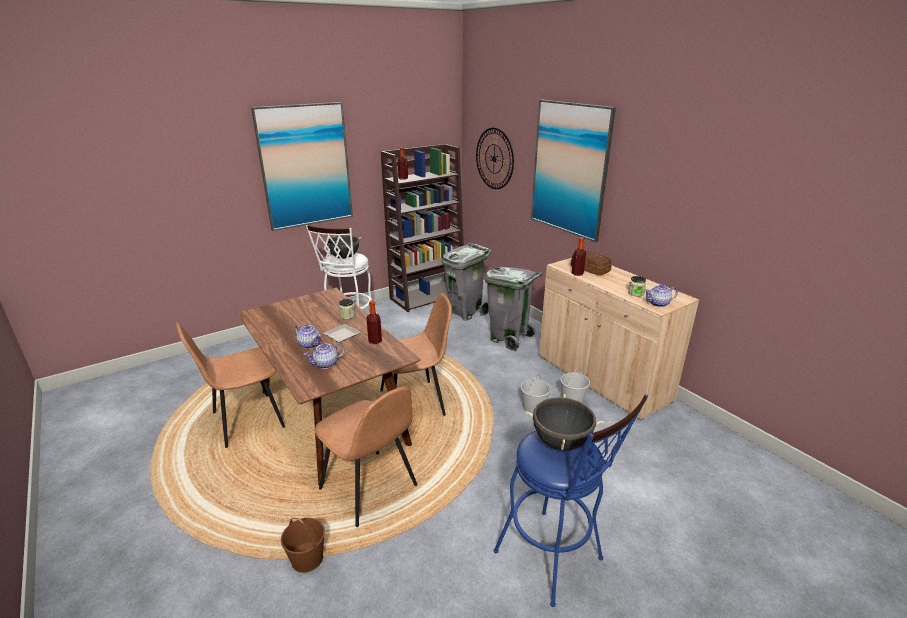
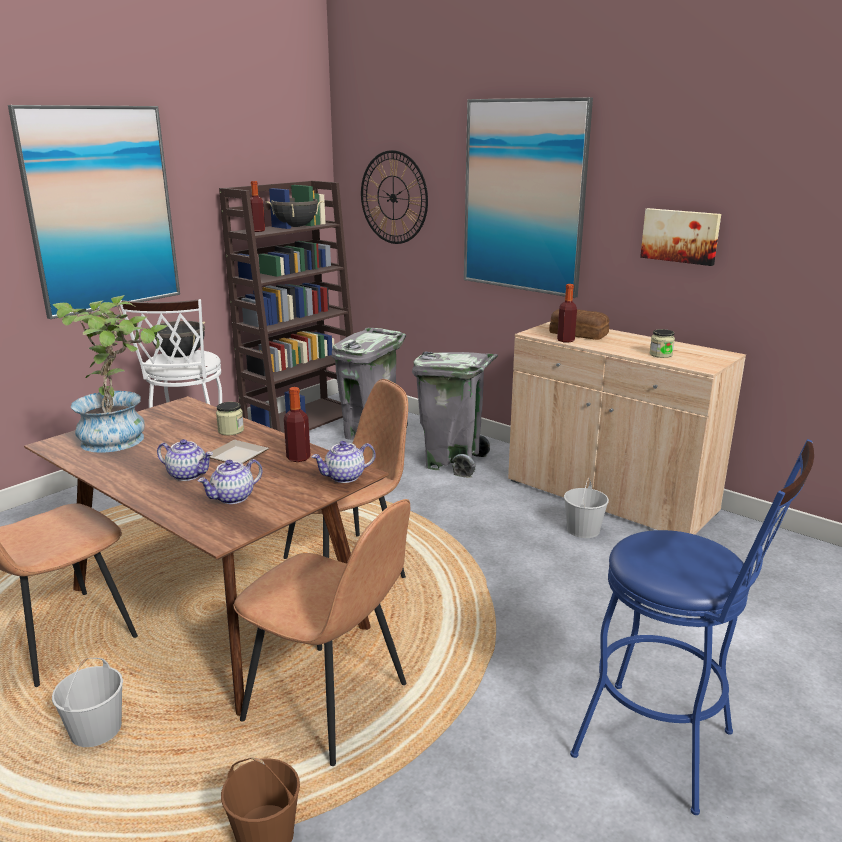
camera: 15 degrees left, 5 degrees down
(288, 313) = (122, 437): none -> potted plant
(533, 407) = (532, 547): white bucket -> white bucket (96, 729)
(561, 442) = (674, 546): black cooking pot -> black cooking pot (296, 226)
(658, 304) = (699, 363): teapot -> teapot (344, 477)
(664, 210) = (680, 236): none -> picture

